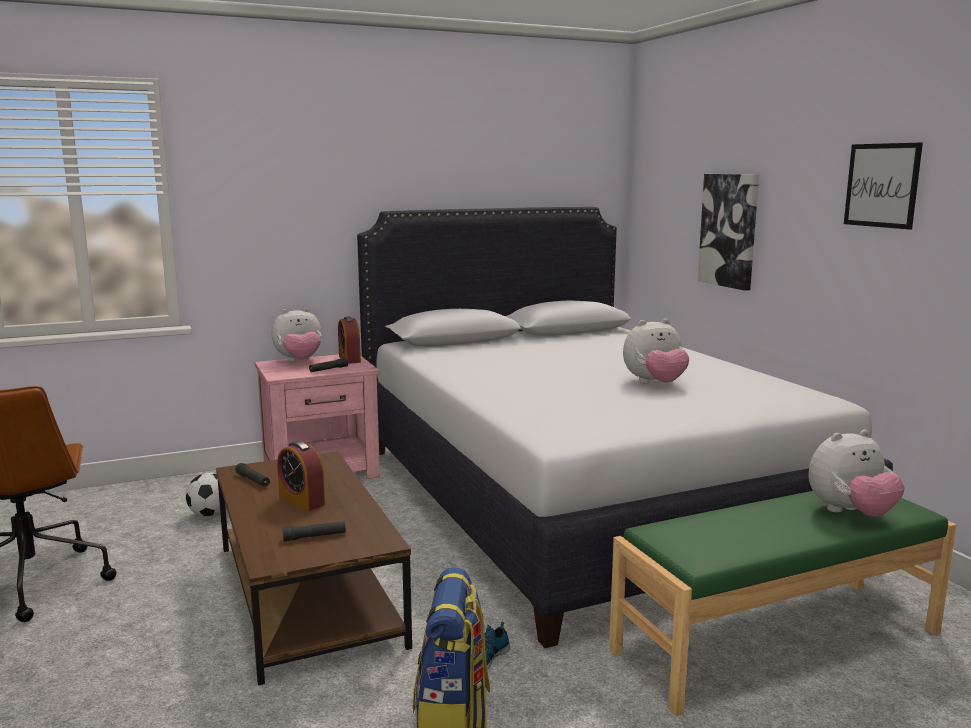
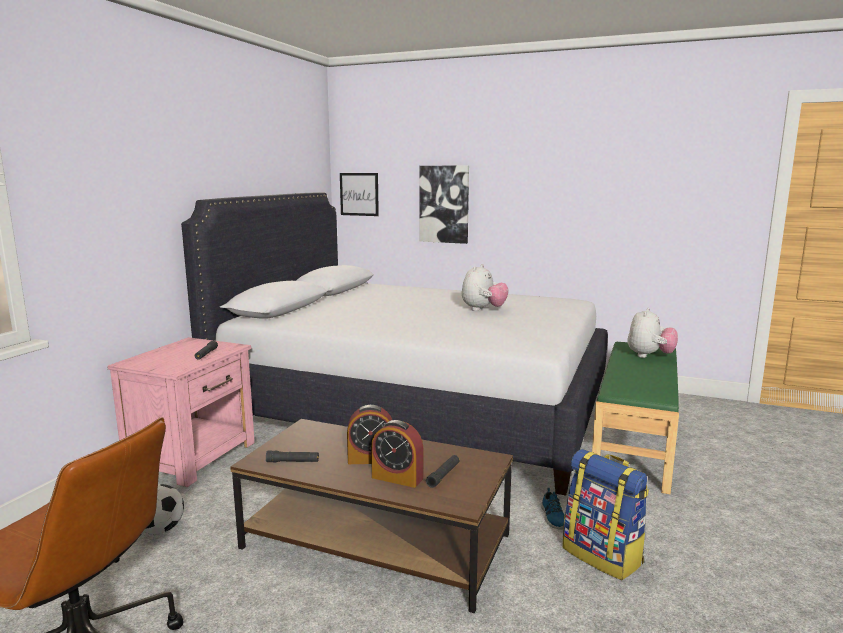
camera: 45 degrees left, 0 degrees up
(299, 361) = (156, 354): plush toy -> none
(349, 359) = (199, 343): alarm clock -> alarm clock (397, 478)
(882, 185) = (569, 171): picture -> picture (359, 194)

